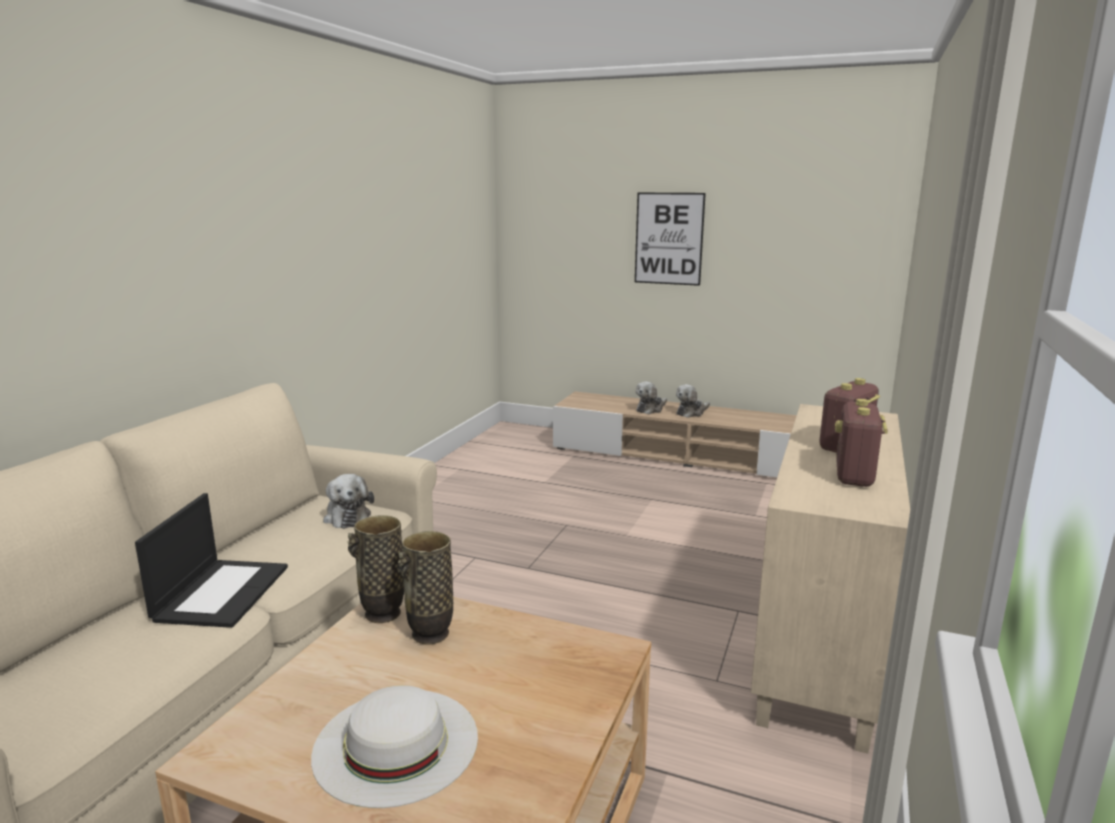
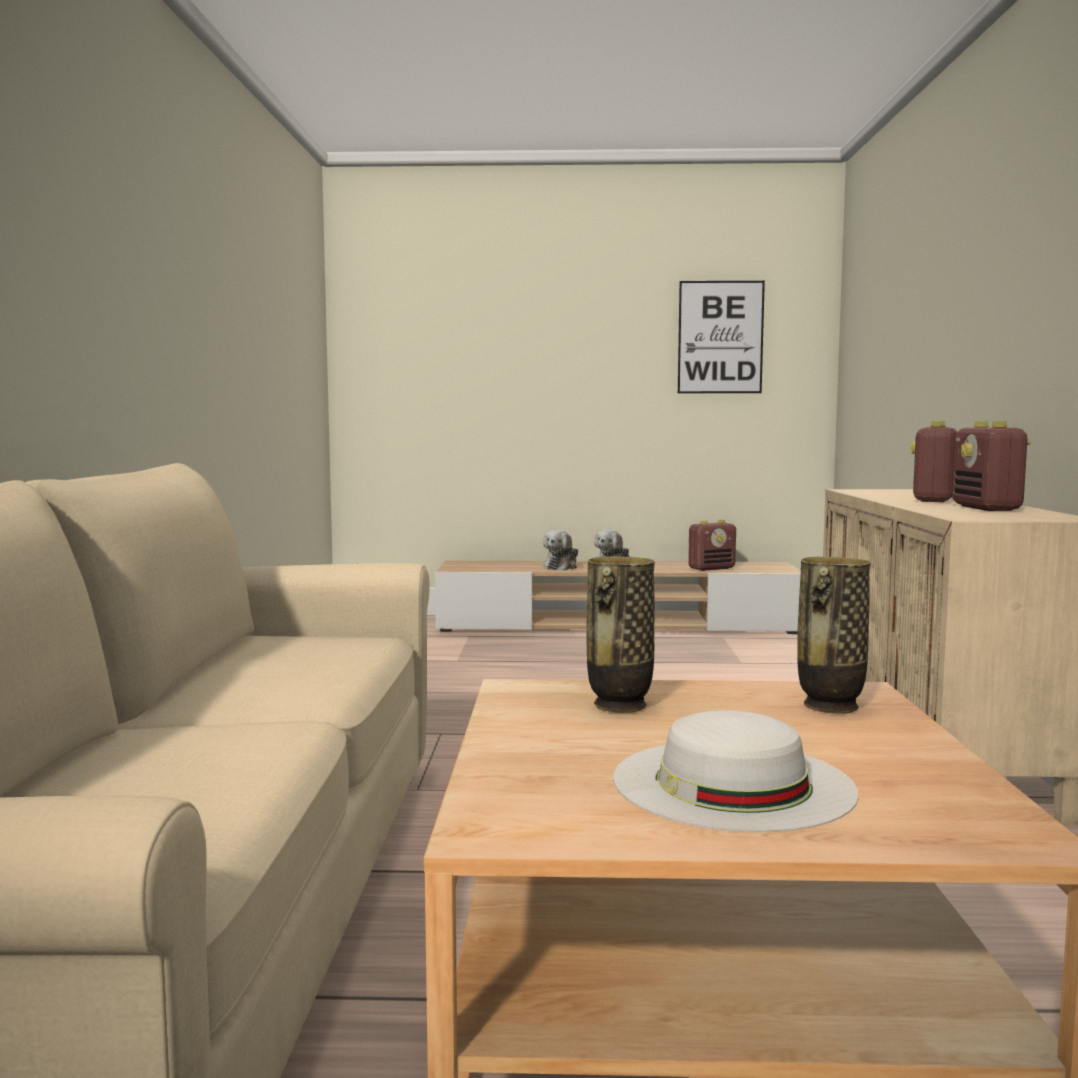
camera: 20 degrees left, 10 degrees down
(222, 592) = (242, 713): laptop -> none
(347, 516) = (325, 644): plush toy -> none
(382, 614) = (526, 700): vase -> vase (830, 707)
(669, 239) = (563, 356): picture -> picture (720, 337)
(769, 424) = (712, 568): none -> radio

